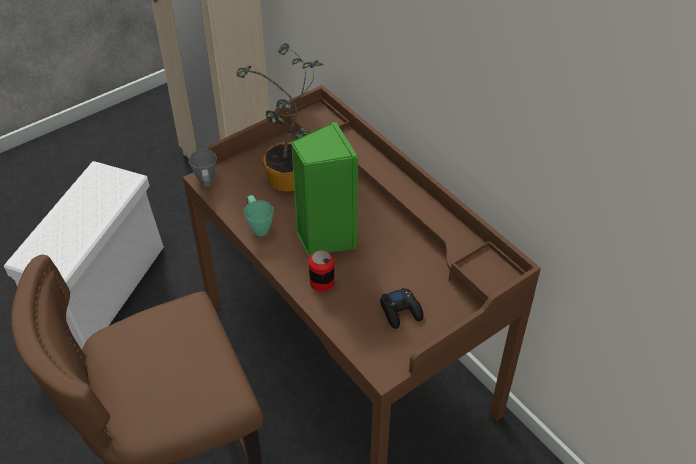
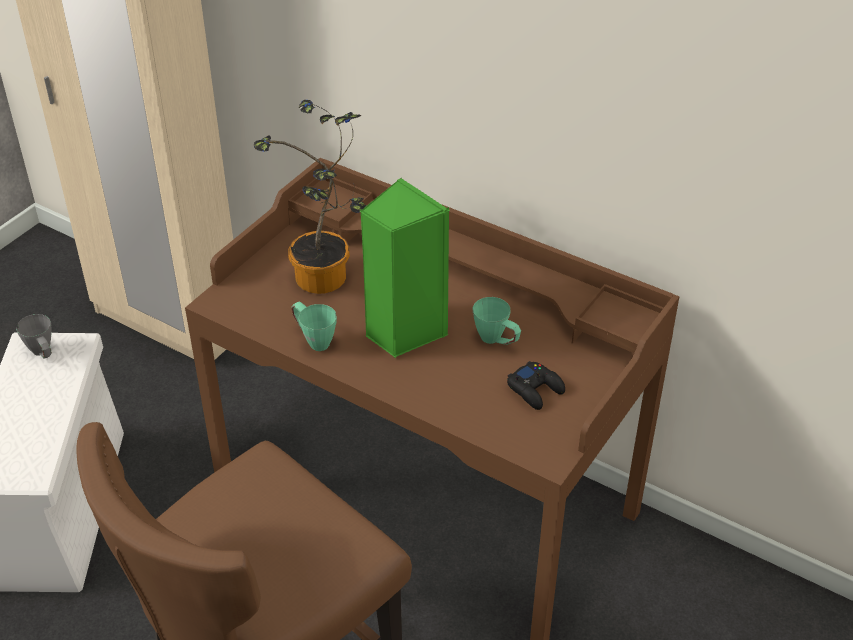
camera: 20 degrees left, 5 degrees down
(206, 183) = (220, 307): grey mug -> grey mug (43, 354)
(322, 282) = (426, 383): can -> none
(391, 264) = (497, 341): none -> green mug

